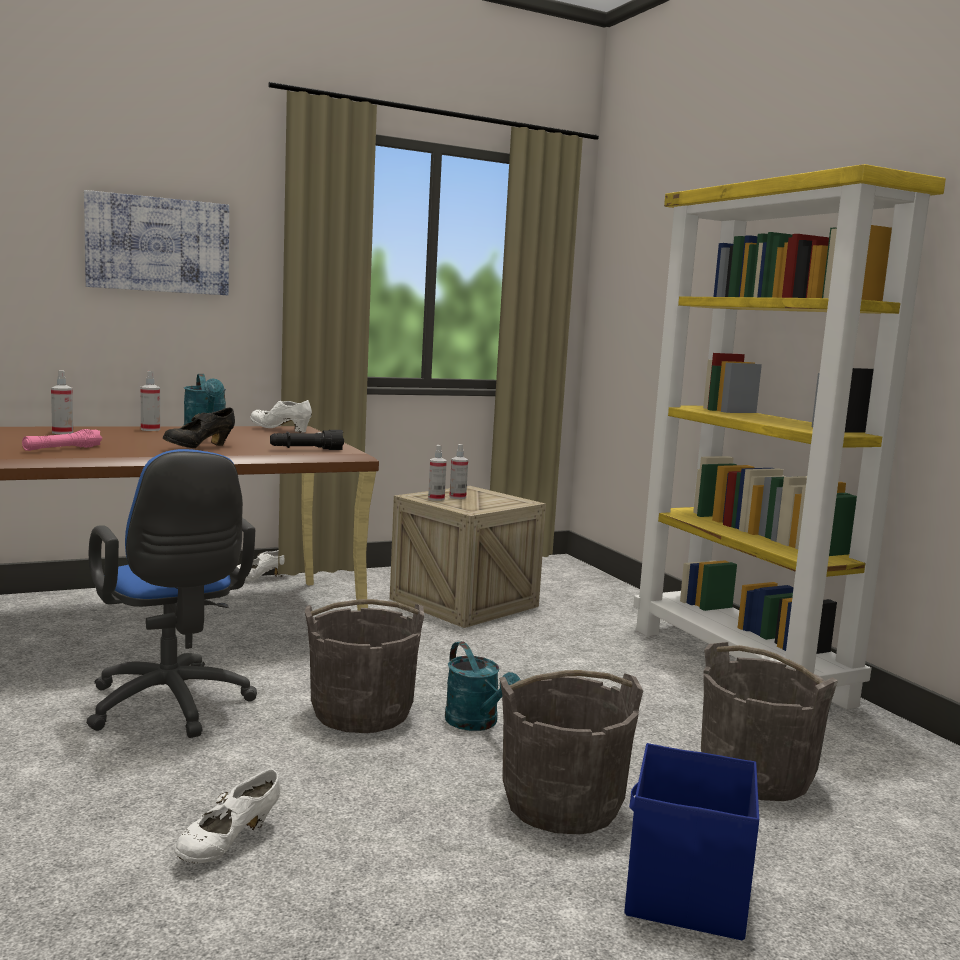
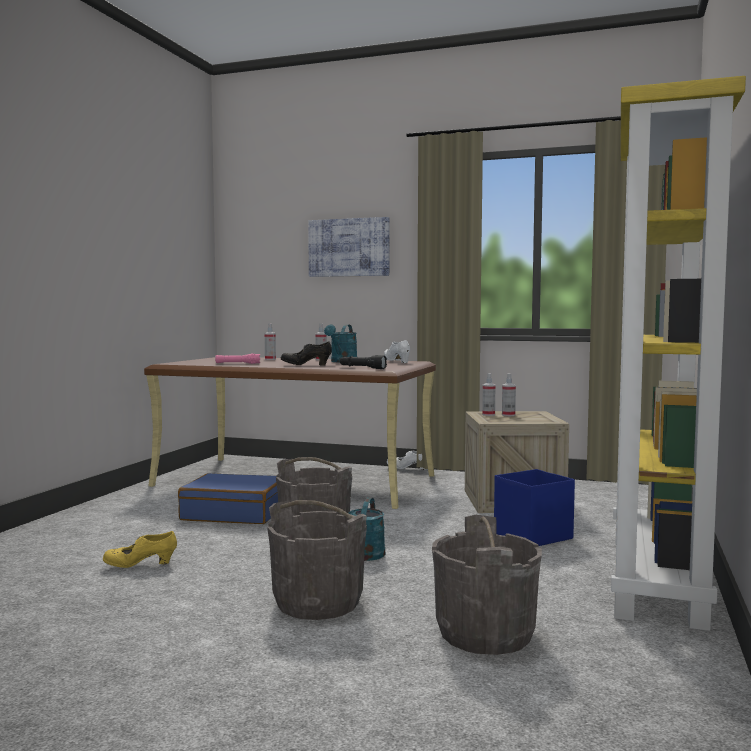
camera: 45 degrees right, 5 degrees down
(171, 708) = (234, 513): blue office chair -> blue suitcase
(228, 844) = (140, 565): white shoe -> yellow shoe
(685, 894) = (280, 660): blue storage box -> blue storage box (531, 536)

